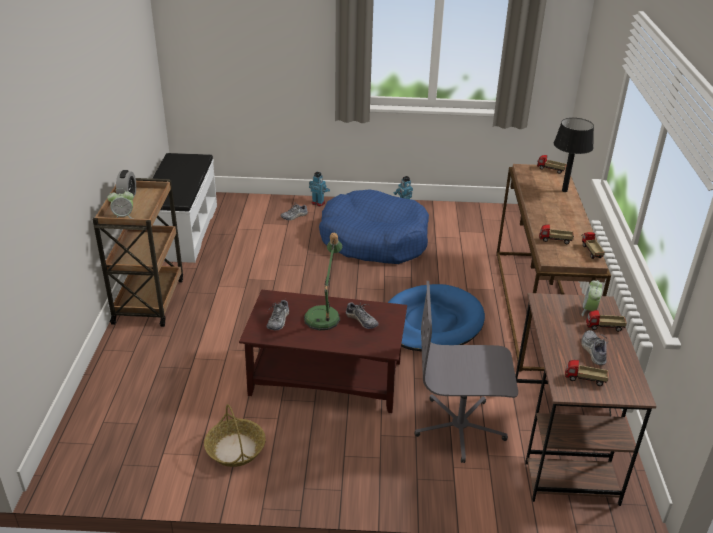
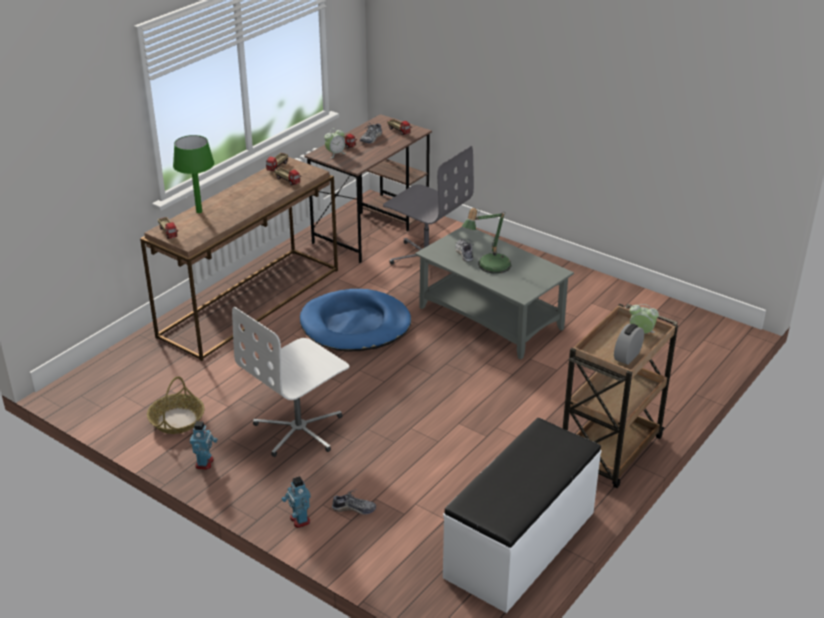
camera: 145 degrees left, 0 degrees up
(236, 449) = (595, 300): basket -> basket (177, 420)
(278, 321) = (530, 275): shoe -> none
(327, 378) = (489, 318): brown coffee table -> grey coffee table
(374, 240) = (299, 430): blue dog bed -> white office chair
(564, 190) = (199, 211): black table lamp -> green table lamp

